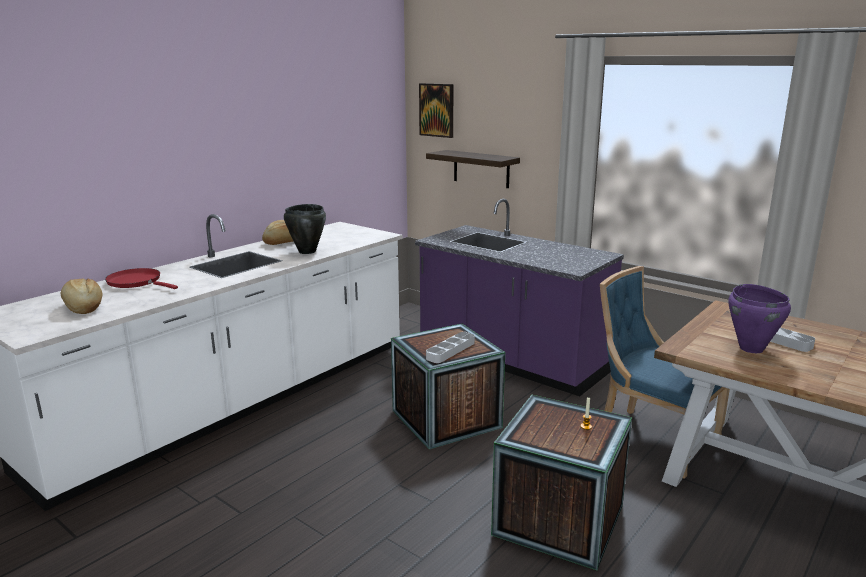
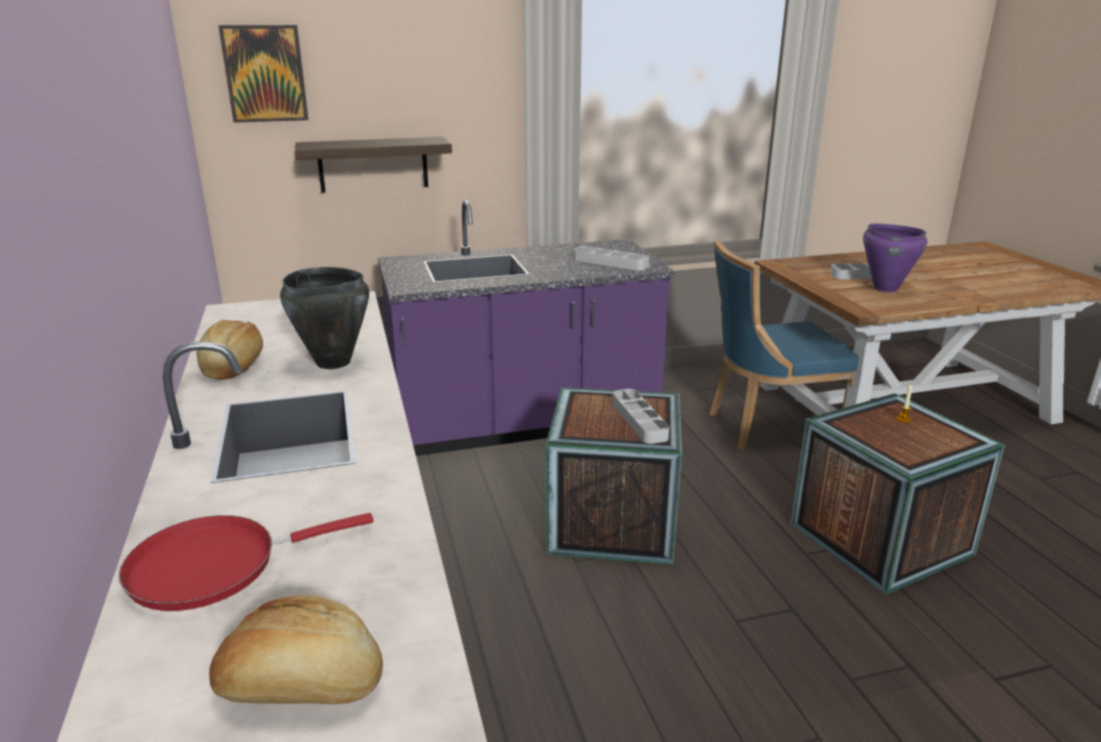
camera: 55 degrees left, 5 degrees up
(561, 261) = (610, 262): none -> grey tray

